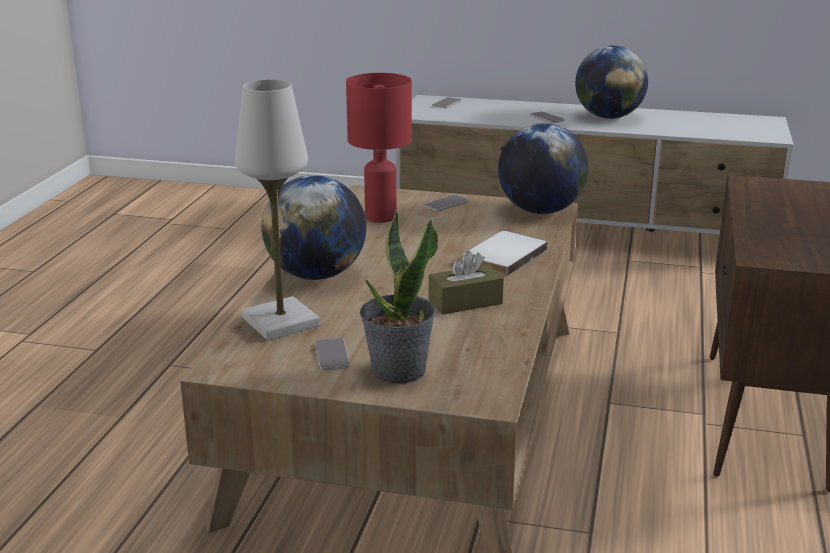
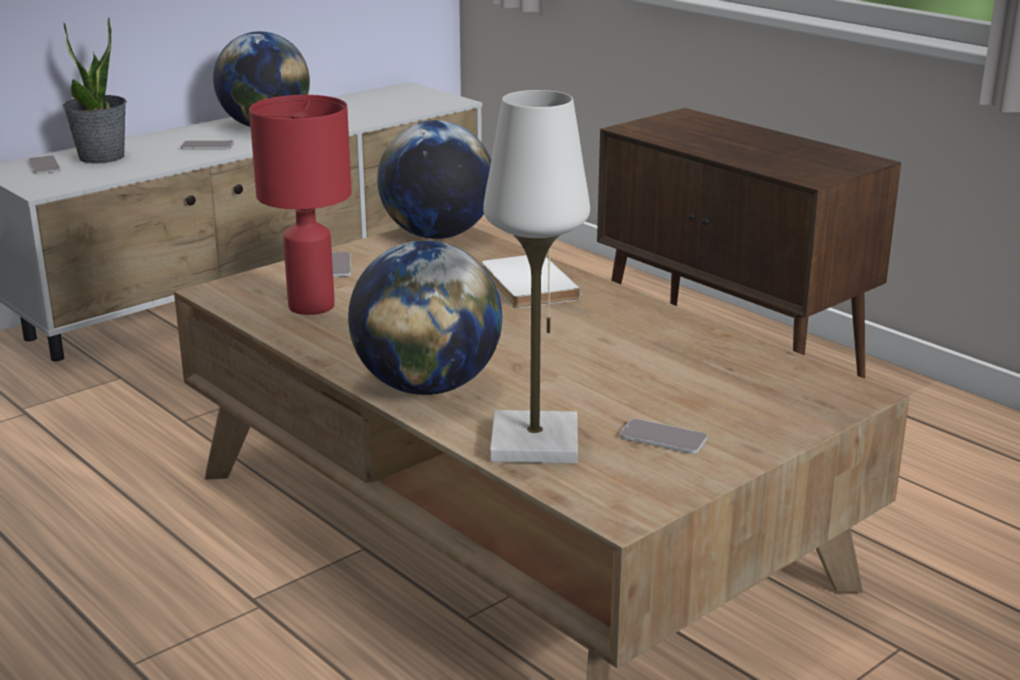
camera: 55 degrees left, 0 degrees up
(398, 371) = (742, 415): potted plant -> potted plant (102, 157)
(465, 302) = (616, 336): brown tissue box -> none

